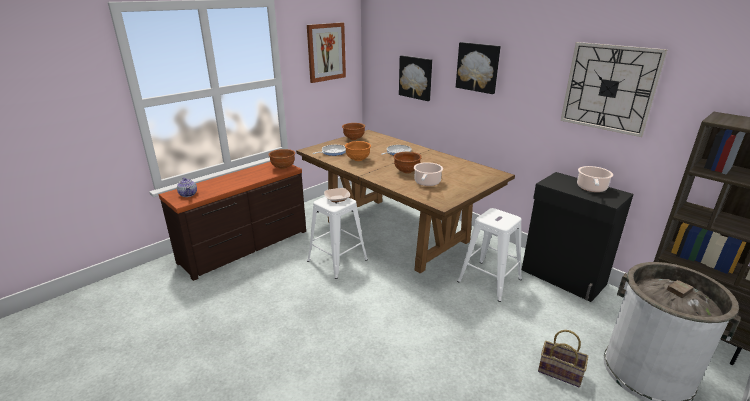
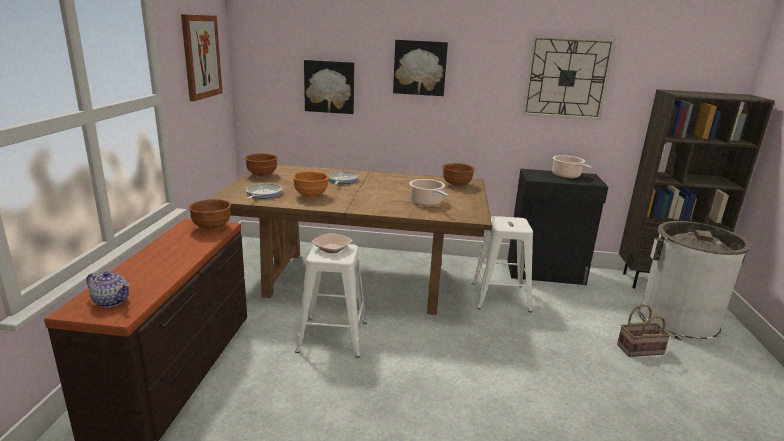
camera: 40 degrees left, 5 degrees down
(406, 171) = (387, 197): brown bowl -> brown bowl (456, 185)

